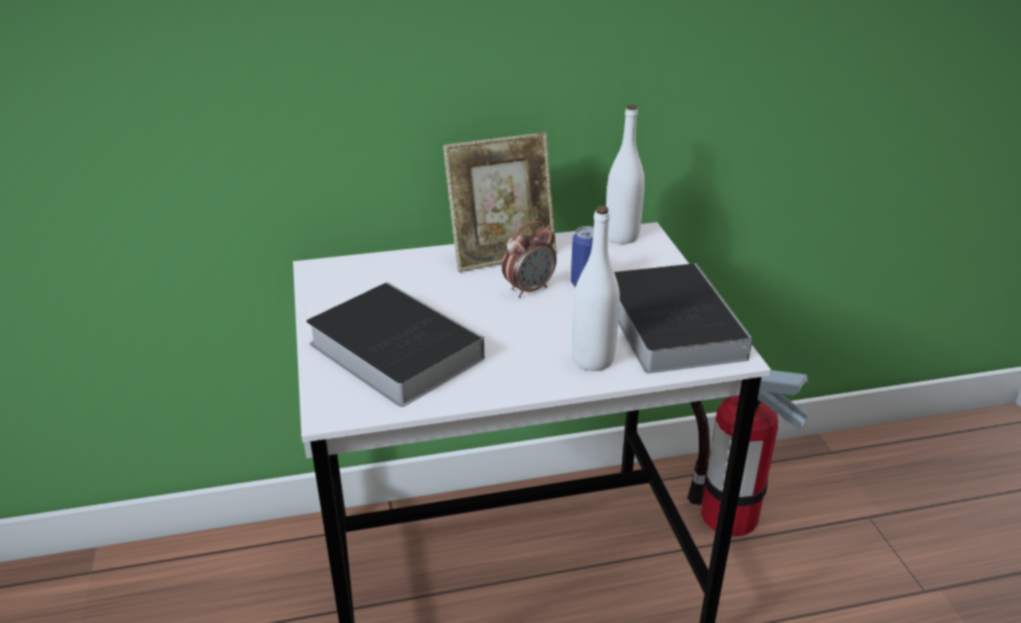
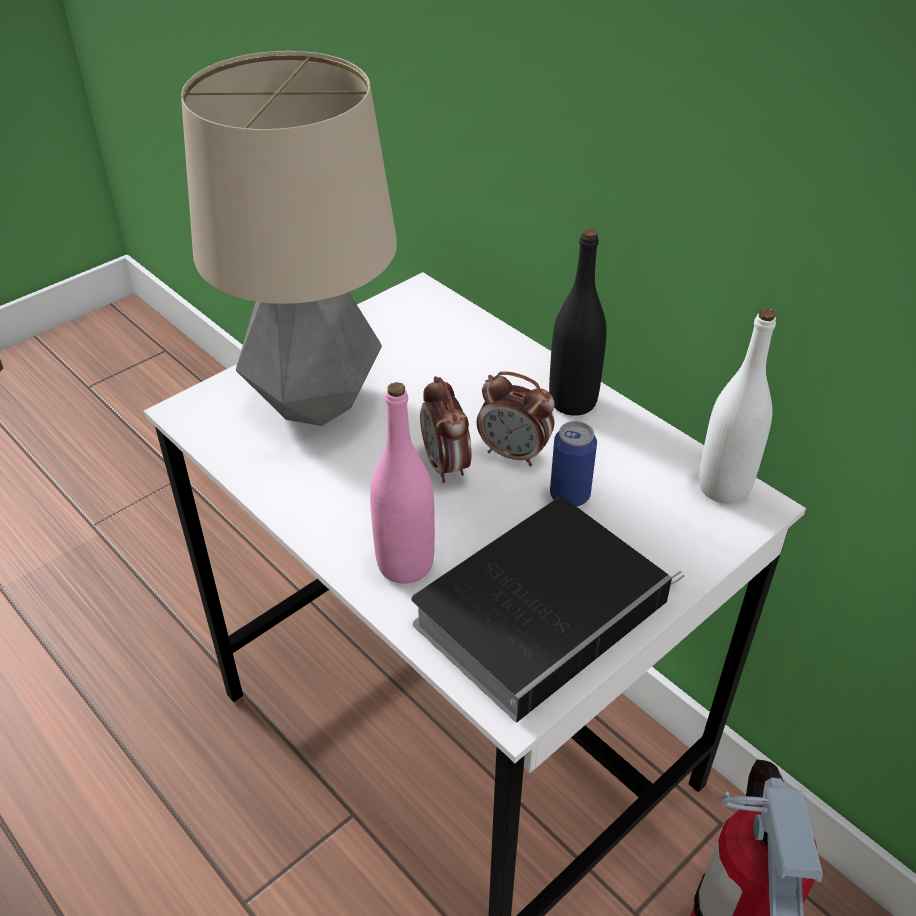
camera: 60 degrees right, 10 degrees up
(390, 349) = (314, 402): book -> table lamp
(502, 254) = (572, 401): picture frame -> black bottle
(515, 316) = (446, 466): none -> alarm clock
(593, 360) = (405, 564): white bottle -> pink bottle

